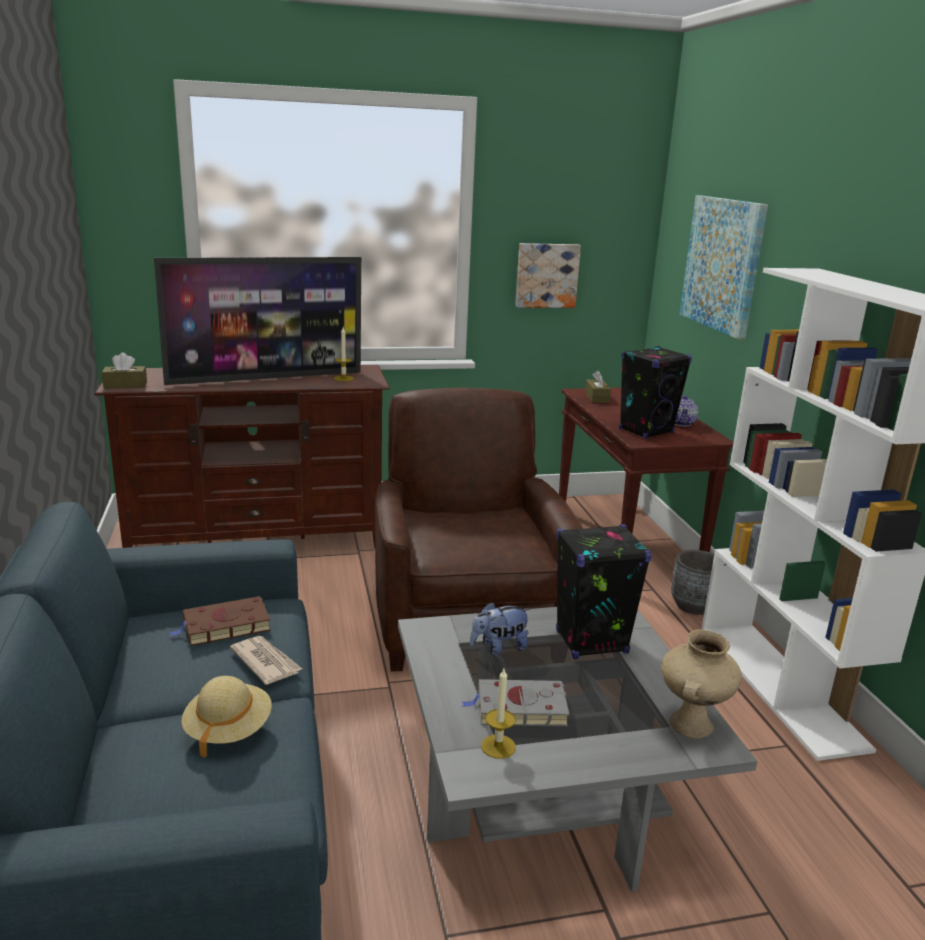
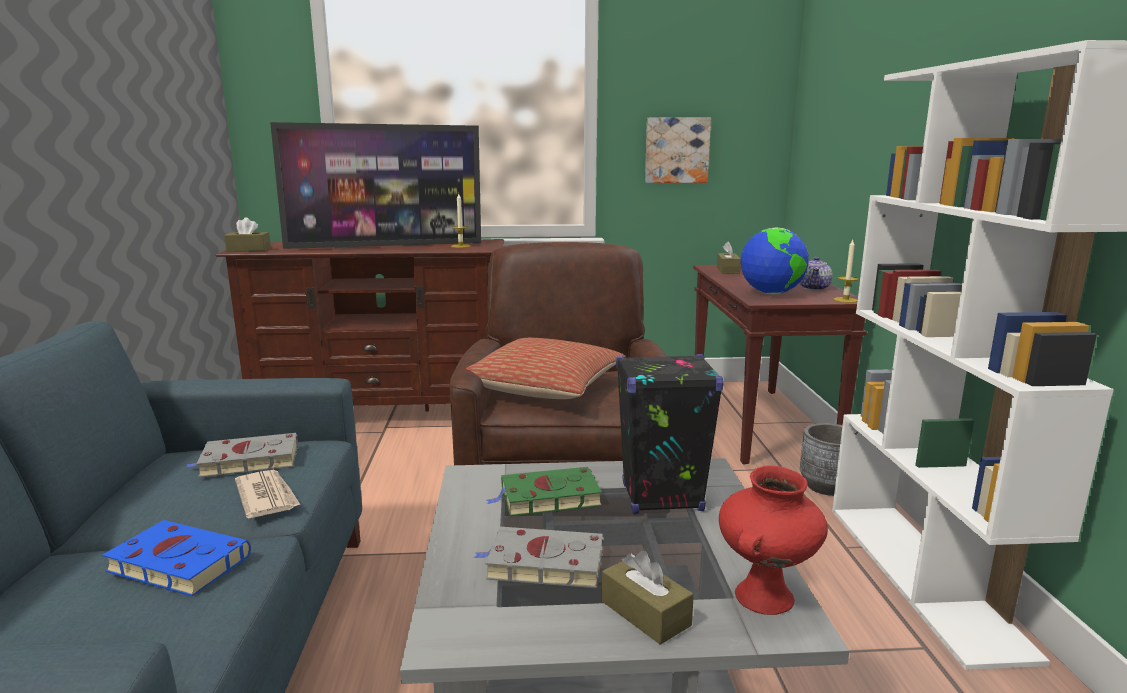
camera: 10 degrees right, 5 degrees down
(224, 626) = (247, 461): brown book -> grey book
(228, 729) = (176, 563): beige hat -> blue book
(456, 533) = (544, 388): none -> pillow
(498, 746) = (496, 606): candle -> candle (845, 300)
(499, 647) = (547, 498): plush toy -> green book
(610, 743) = (645, 613): none -> brown tissue box
(646, 431) = (771, 293): black speaker -> globe
(692, 725) = (765, 598): beige vase -> red vase
(723, 264) = (855, 113): picture -> none

